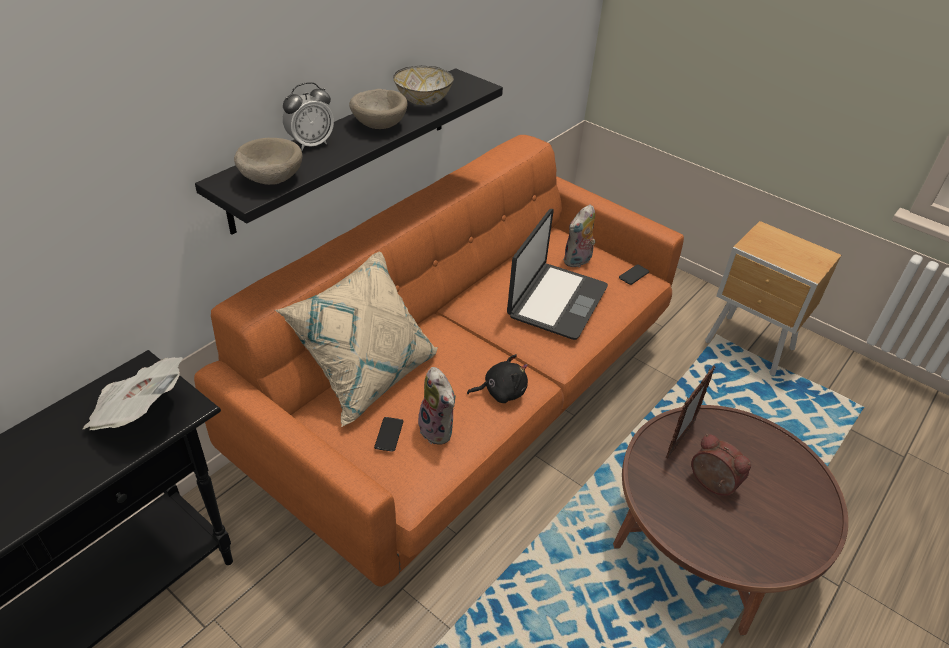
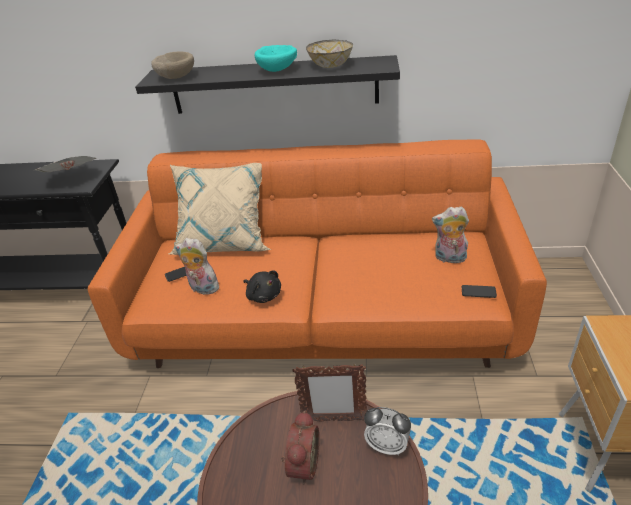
camera: 60 degrees right, 5 degrees down
(310, 144) = (227, 69): alarm clock -> alarm clock (387, 445)
(379, 124) = (278, 70): beige bowl -> turquoise bowl
(439, 430) = (202, 288): plush toy -> plush toy turned 90 degrees clockwise
(556, 301) = (384, 271): laptop -> none

